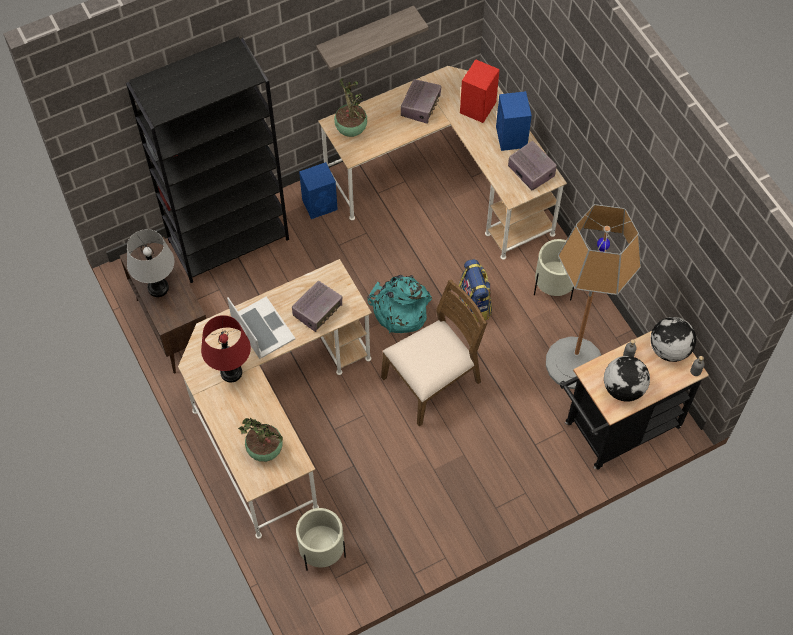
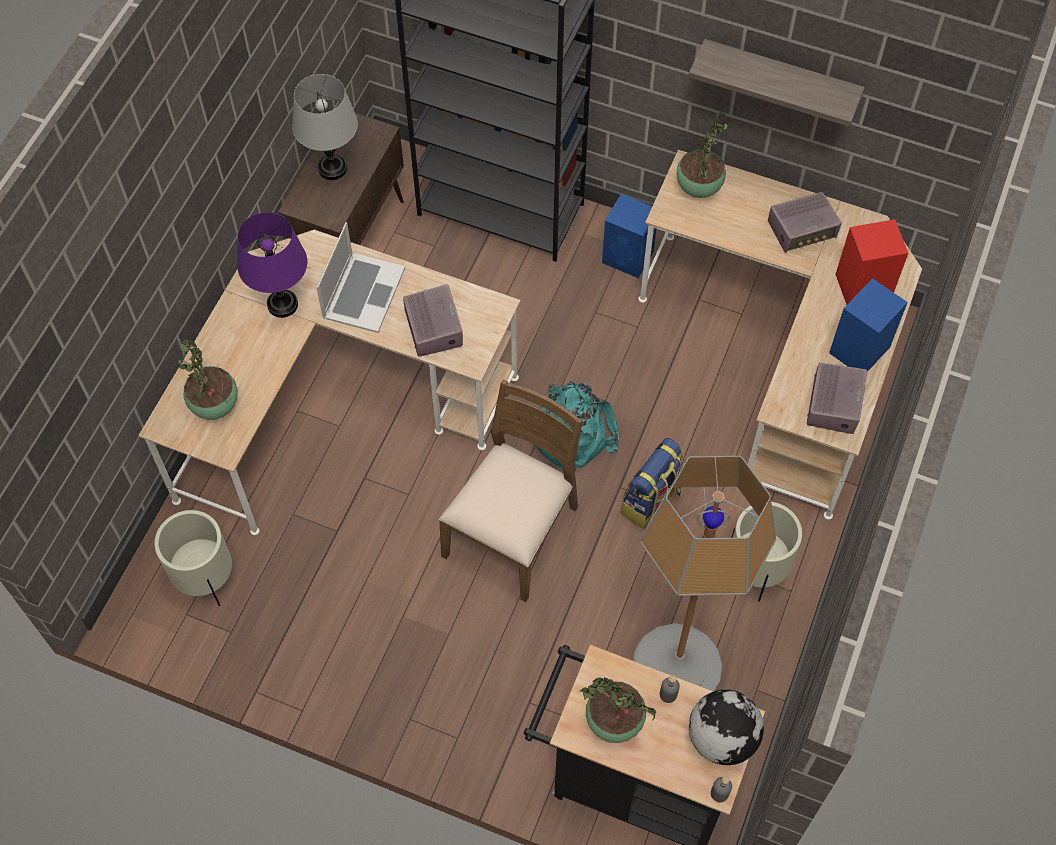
camera: 50 degrees right, 0 degrees up
(231, 372) = (282, 304): red table lamp -> purple table lamp
(318, 310) = (434, 328): radio -> radio turned 105 degrees counterclockwise
(432, 381) = (513, 532): brown chair -> brown chair turned 75 degrees counterclockwise
(623, 388) = (616, 722): globe -> potted plant

